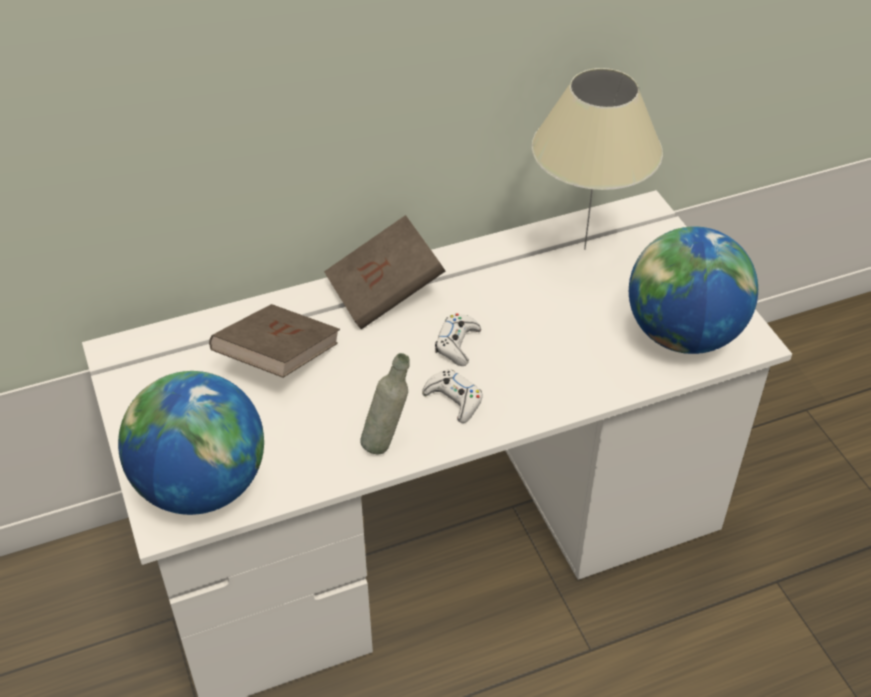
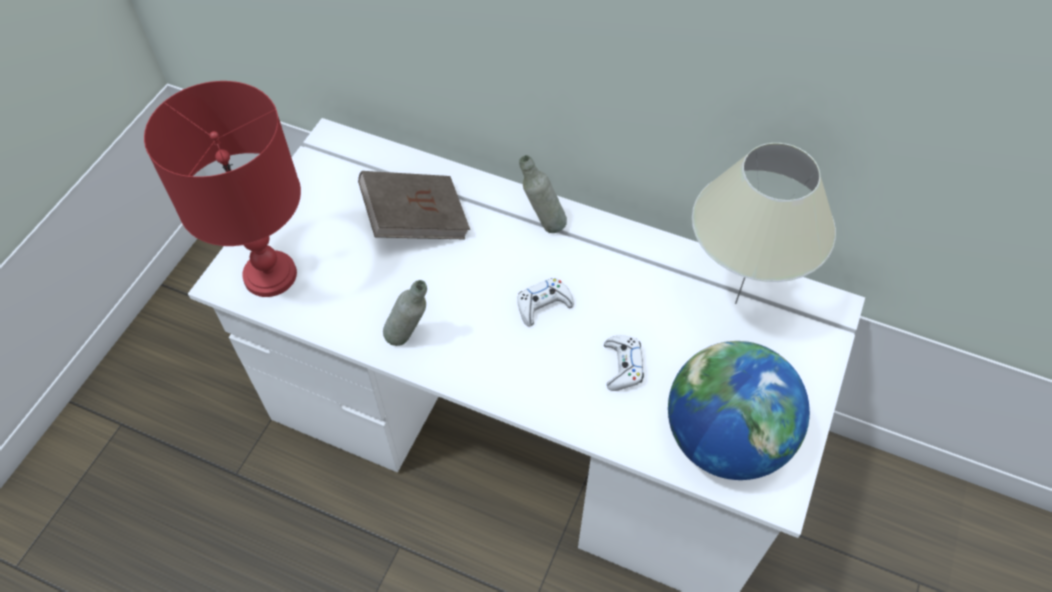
camera: 45 degrees right, 10 degrees up
(201, 486) = (271, 274): globe -> red table lamp
(385, 292) = (542, 225): brown book -> grey bottle
(454, 400) = (489, 346): white game controller -> white game controller (623, 366)

